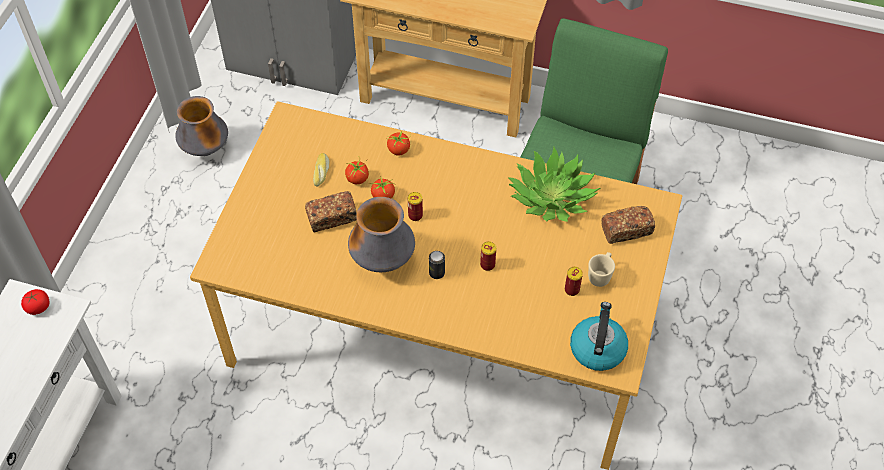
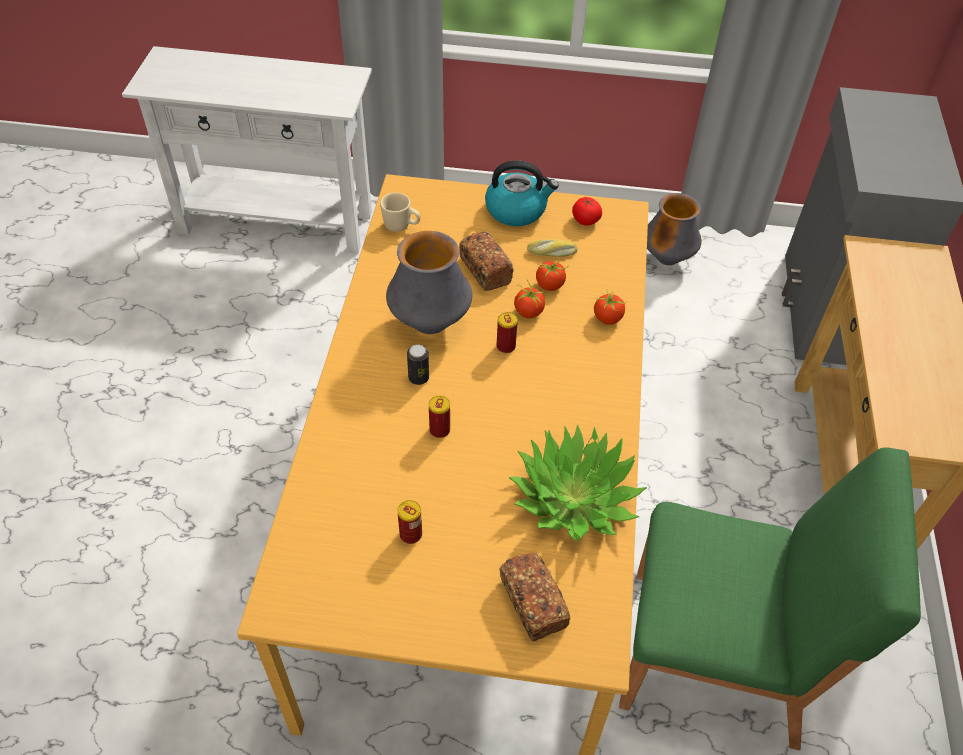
camera: 80 degrees right, 5 degrees down
(38, 307) = (340, 89): tomato -> tomato (585, 220)
(597, 348) = (312, 574): kettle -> kettle (517, 210)
(600, 275) = (441, 571): beige mug -> beige mug (401, 226)

